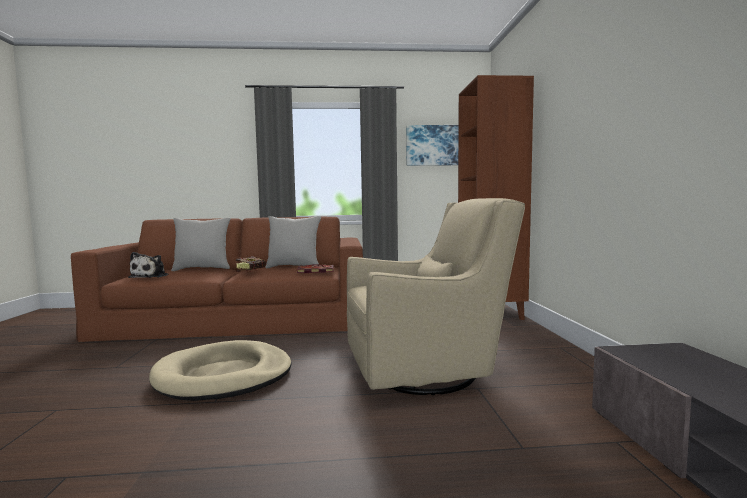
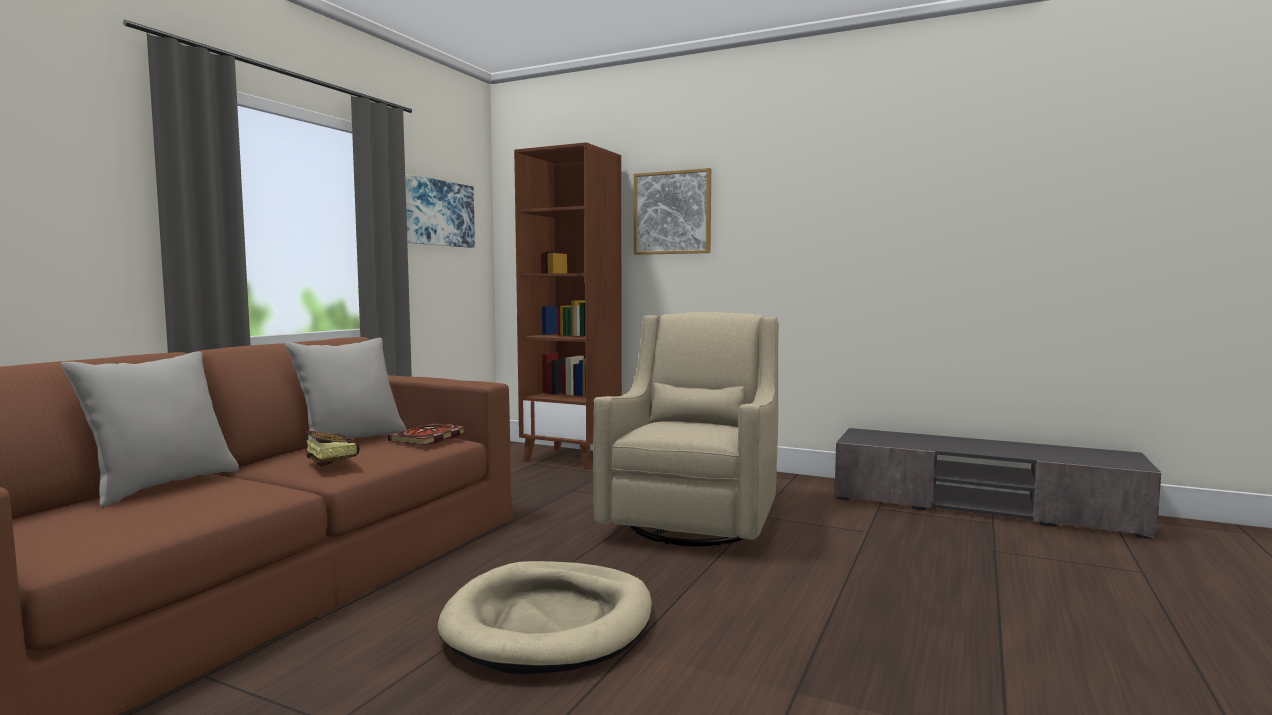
camera: 60 degrees left, 0 degrees up
(151, 276) = (117, 527): plush toy -> none
(560, 114) = (672, 213): none -> picture

